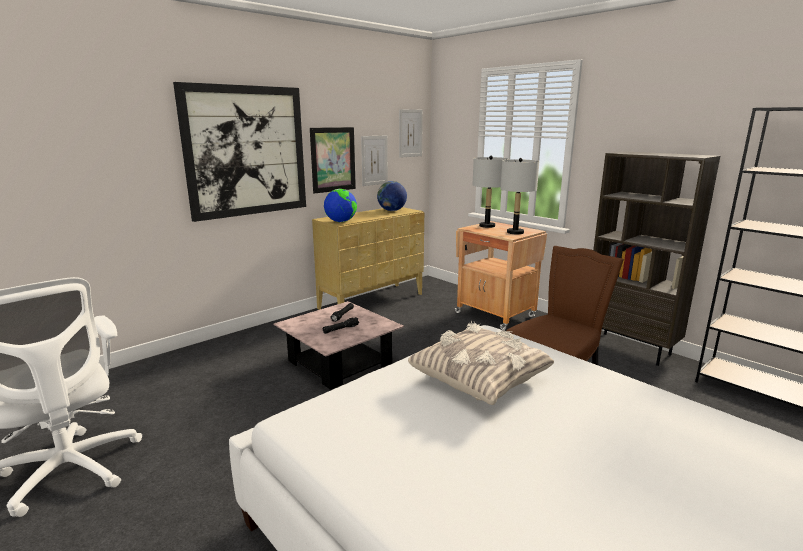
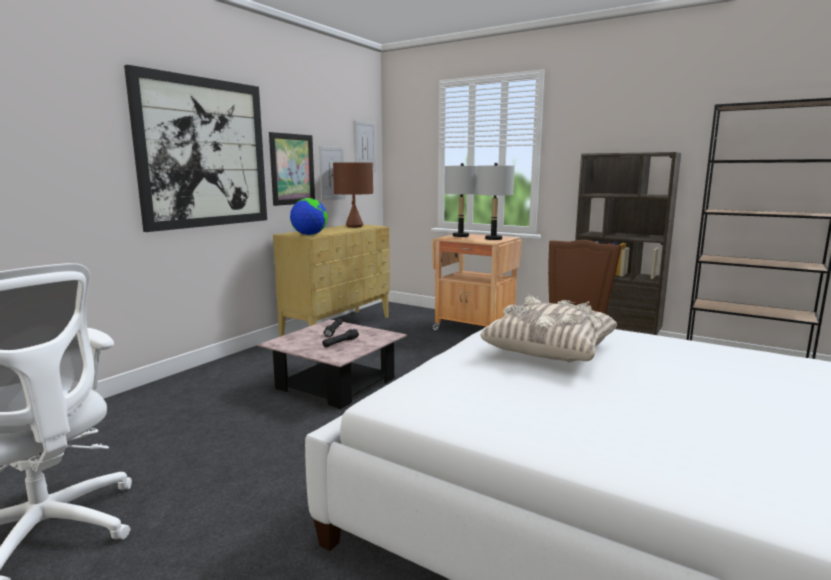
camera: 15 degrees left, 5 degrees down
(392, 211) = (354, 226): globe -> brown table lamp

